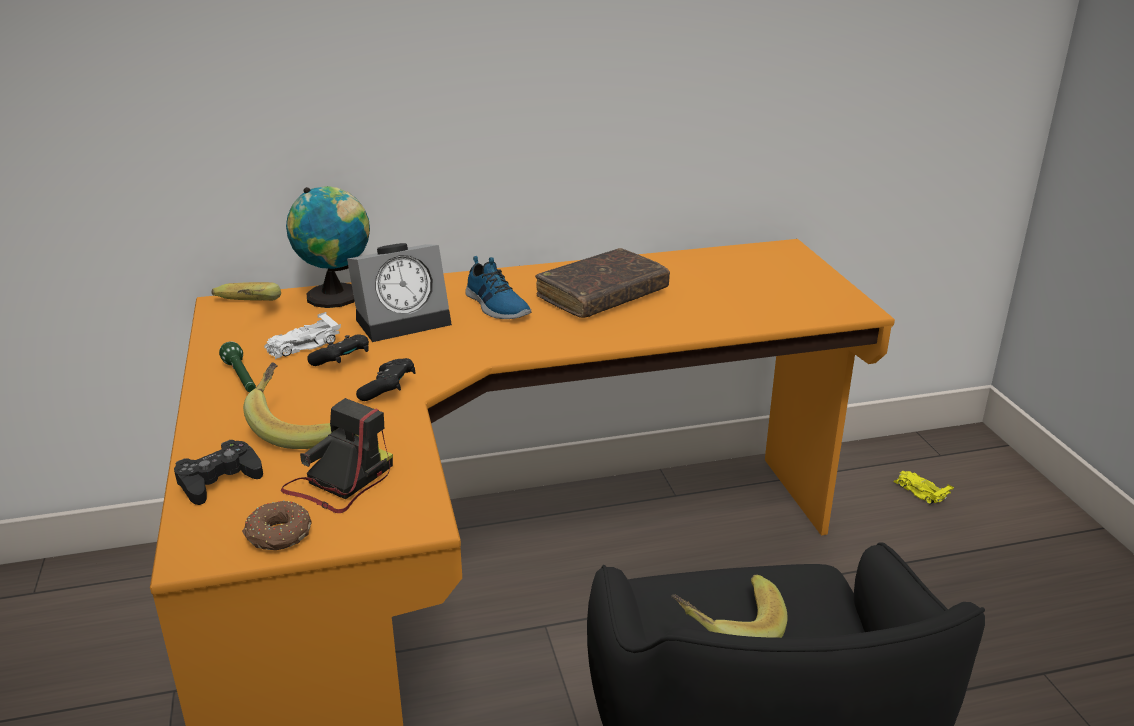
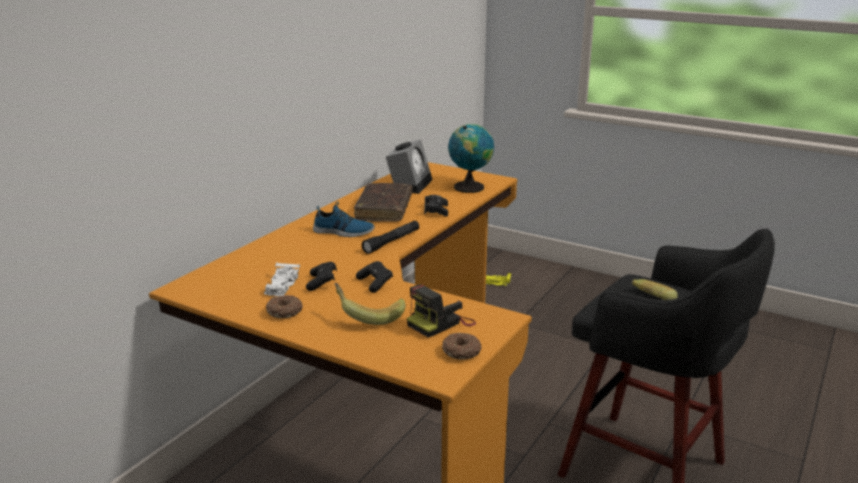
camera: 45 degrees left, 5 degrees down
(219, 480) = (383, 350): black game controller -> black game controller (436, 210)
(241, 378) = (285, 312): green flashlight -> donut
(243, 312) = (203, 286): banana -> none
(337, 296) = (243, 259): globe -> globe (470, 187)
(340, 482) = (440, 323): camera -> camera turned 120 degrees counterclockwise
(404, 320) = (310, 254): alarm clock -> alarm clock (410, 184)
(520, 343) = (392, 242): none -> black flashlight

